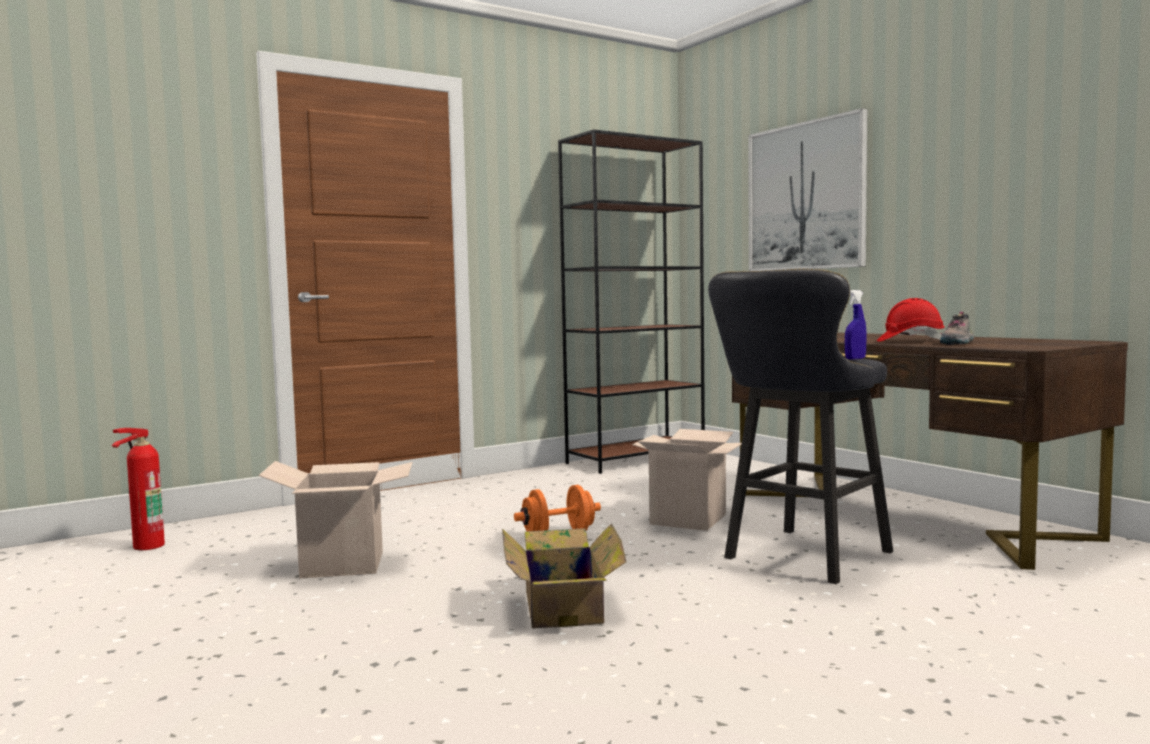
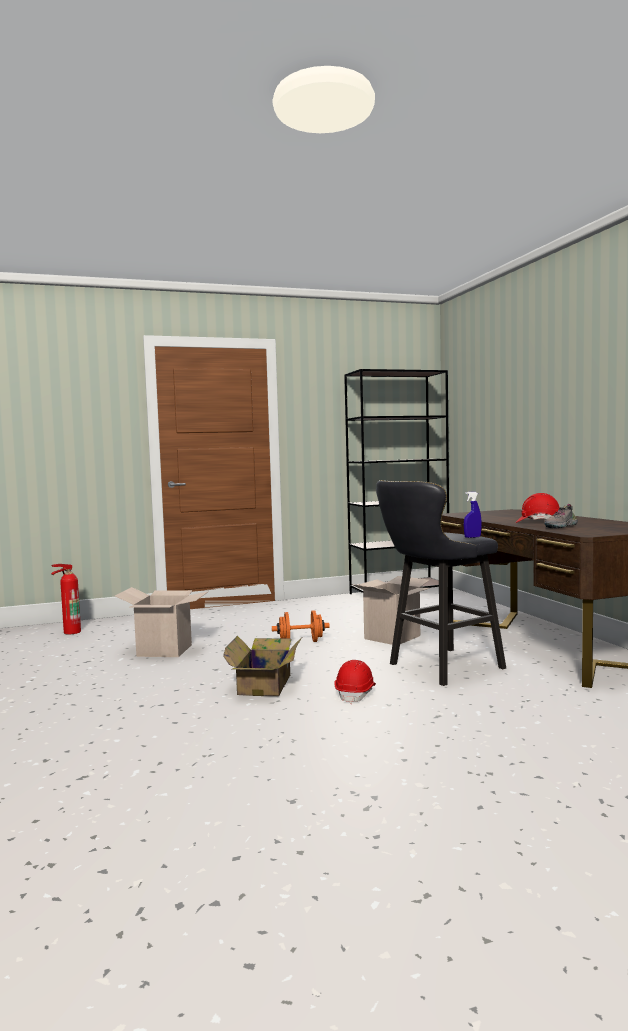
camera: 15 degrees right, 0 degrees up
(722, 608) = (356, 694): none -> red hard hat
(805, 196) = (510, 411): picture -> none

